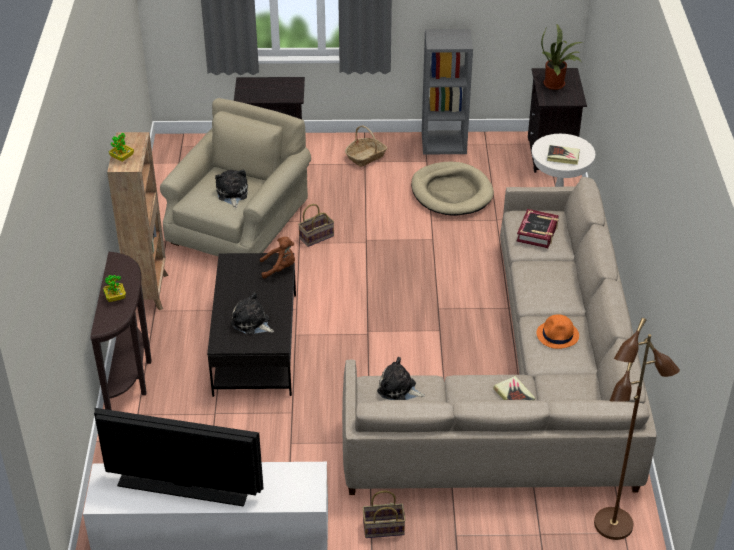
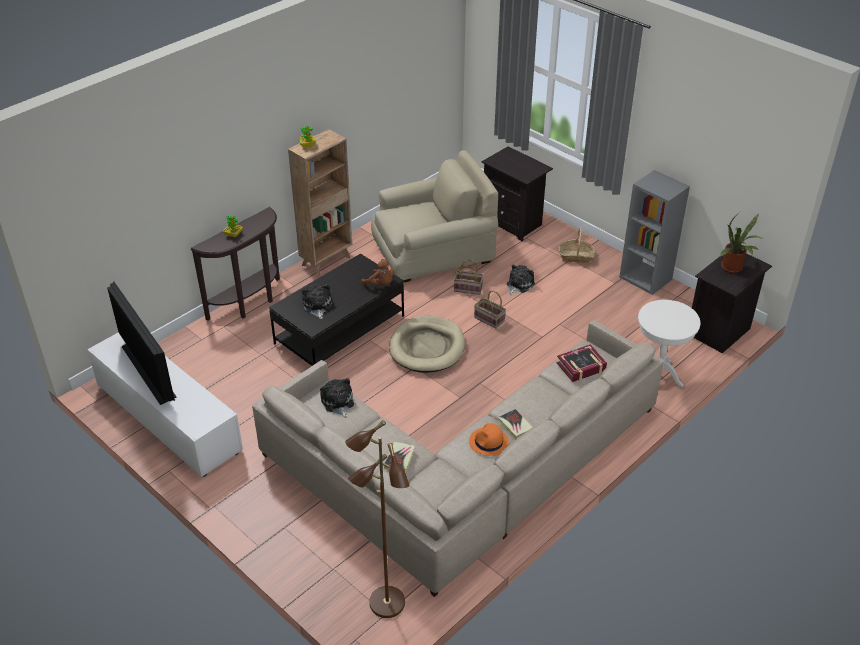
camera: 45 degrees right, 0 degrees up
(232, 194) = (417, 222): plush toy -> plush toy (519, 285)
(382, 529) = (251, 489): basket -> basket (488, 319)
(451, 192) = (601, 314): beige dog bed -> beige dog bed (427, 347)
(563, 157) = (662, 322): book -> book (515, 426)

